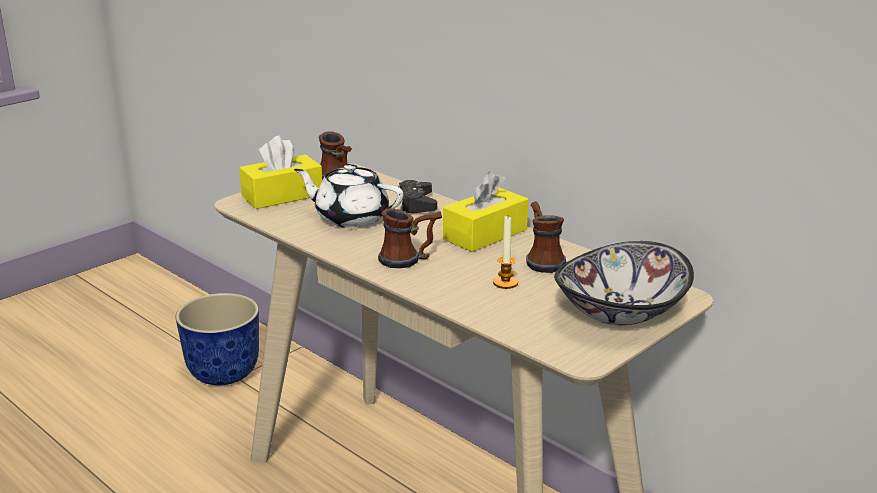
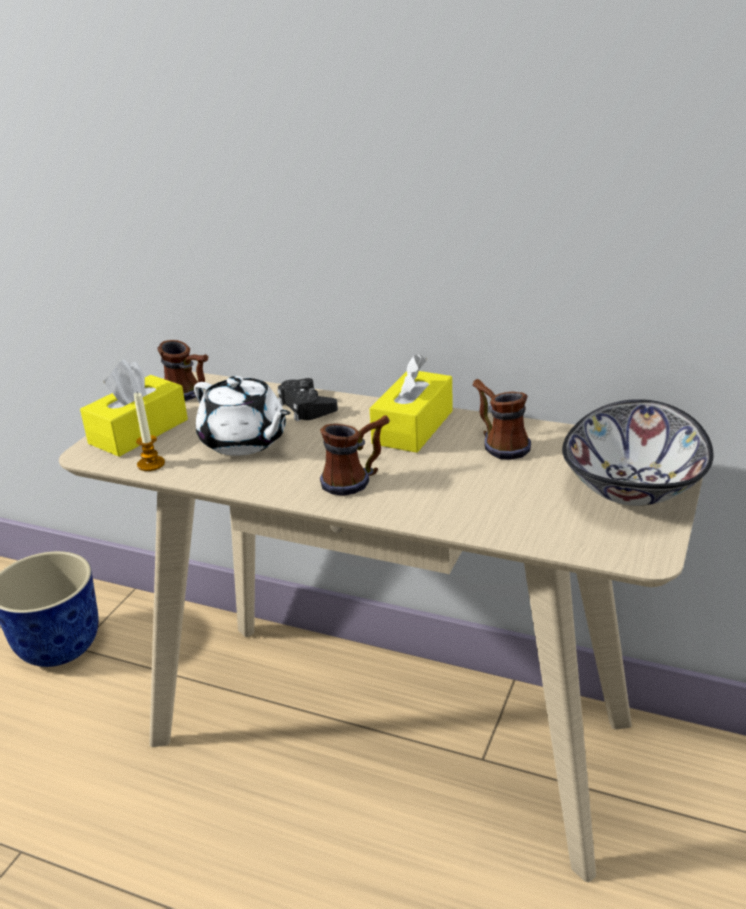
camera: 20 degrees left, 5 degrees up
(350, 218) = (244, 442): white teapot -> white teapot turned 135 degrees counterclockwise
(505, 283) = (485, 482): candle -> candle (151, 464)

